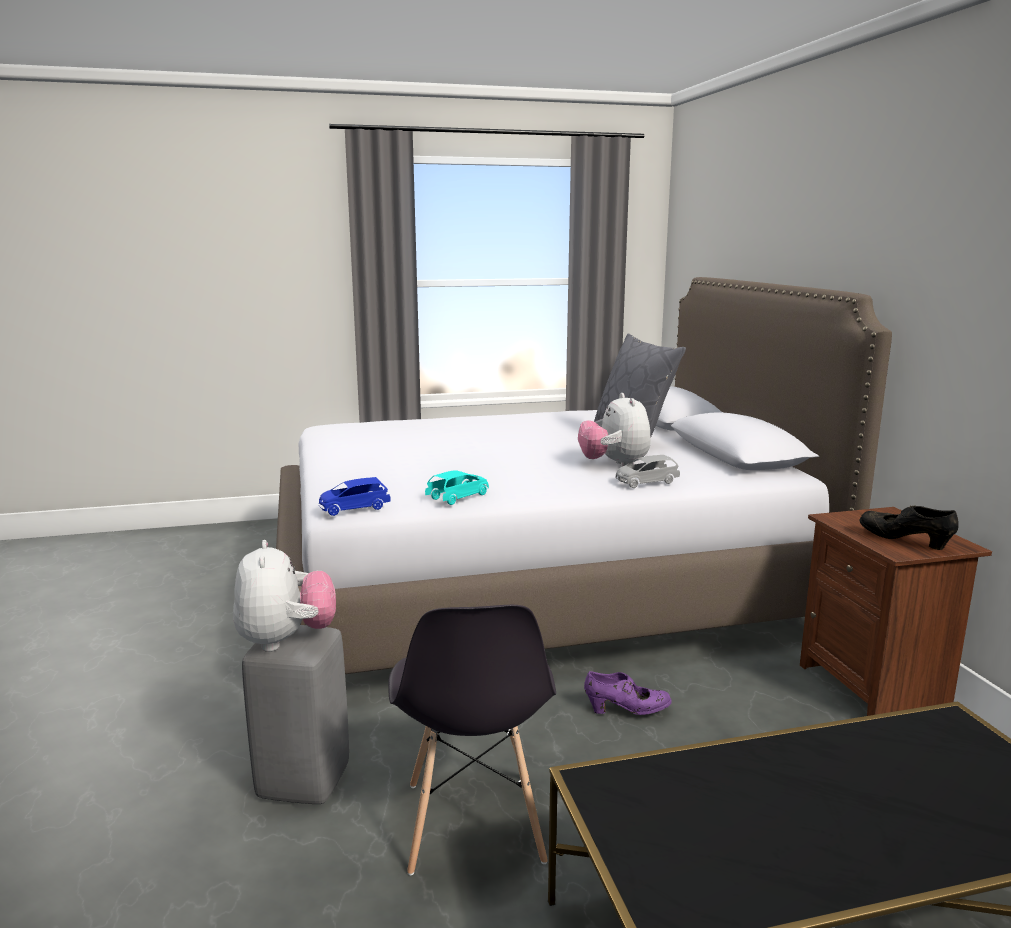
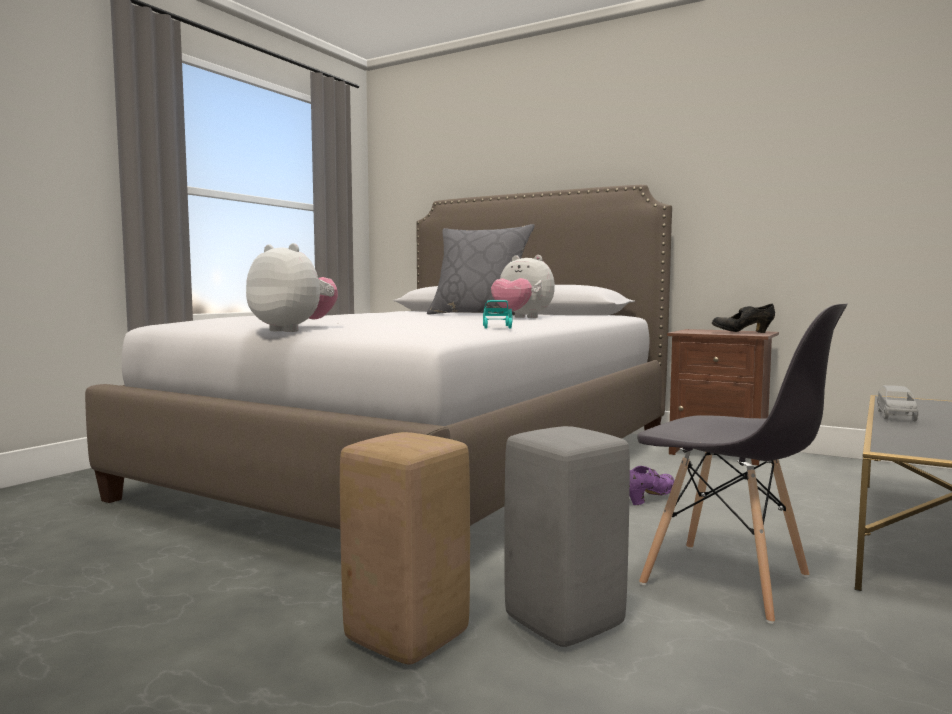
camera: 45 degrees left, 10 degrees down
(220, 737) = (404, 637): none -> beige stool
(286, 640) = (567, 435): plush toy -> plush toy (293, 330)
(354, 508) = (446, 333): blue toy car -> none
(646, 482) = (575, 319): grey toy car -> grey toy car (896, 416)

